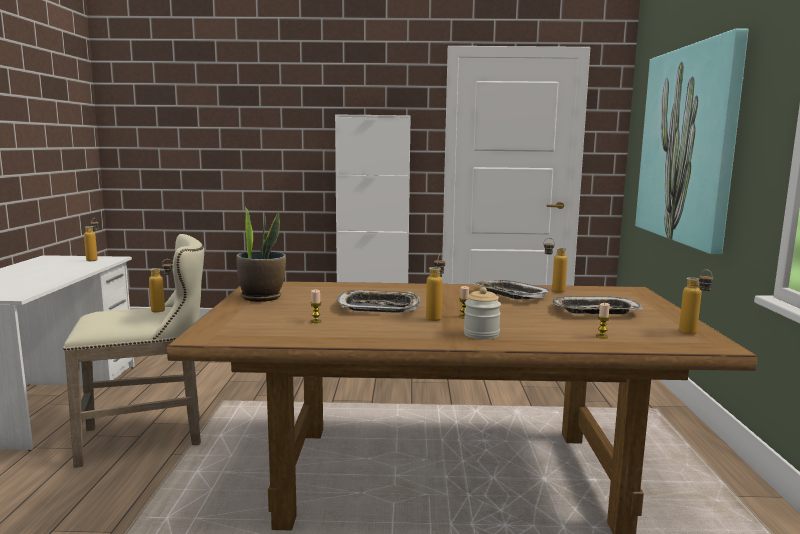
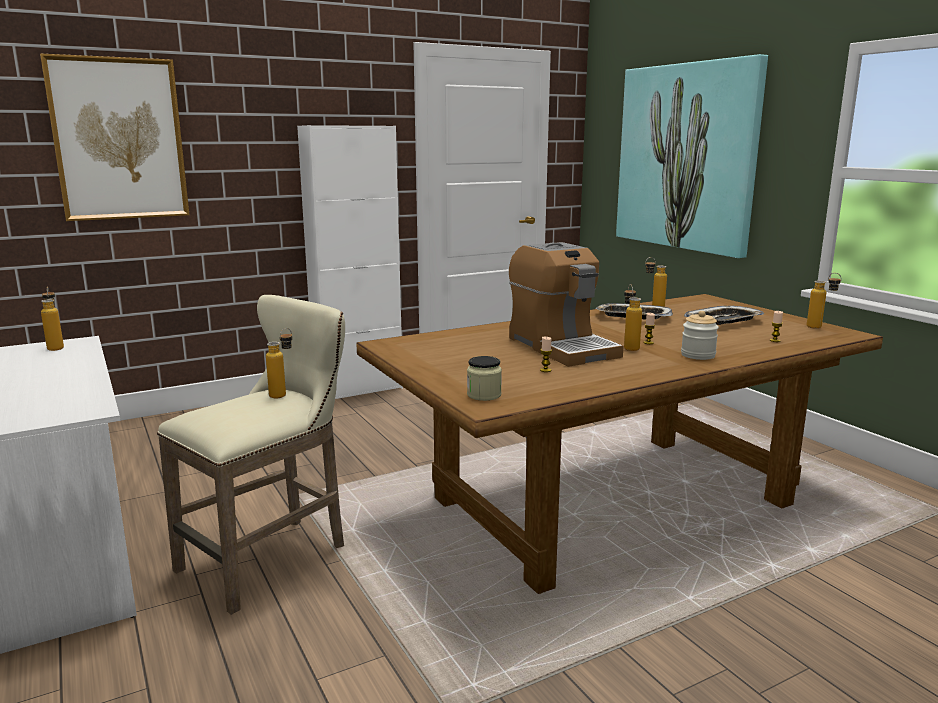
camera: 30 degrees left, 5 degrees up
(211, 125) = (119, 139): none -> picture
(222, 329) = (484, 395): none -> jar
(262, 297) = (428, 356): potted plant -> none
(378, 307) = (561, 347): tray -> coffee machine

